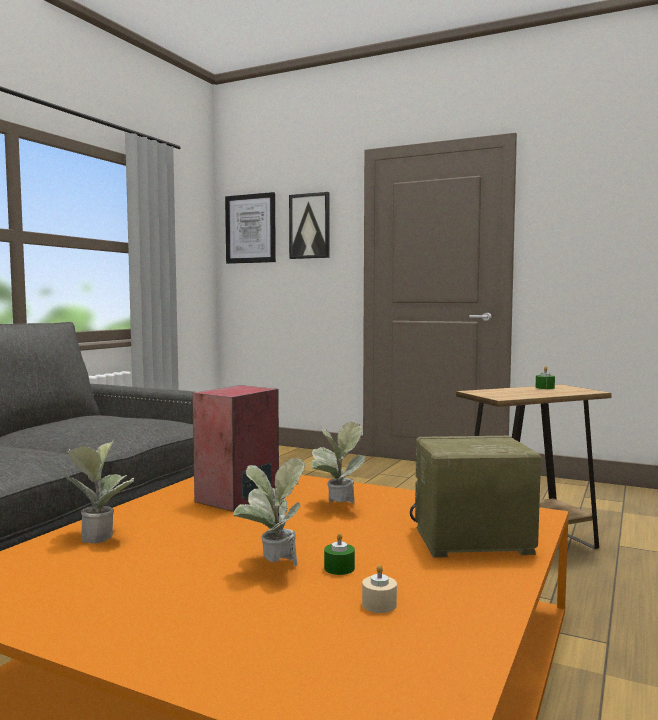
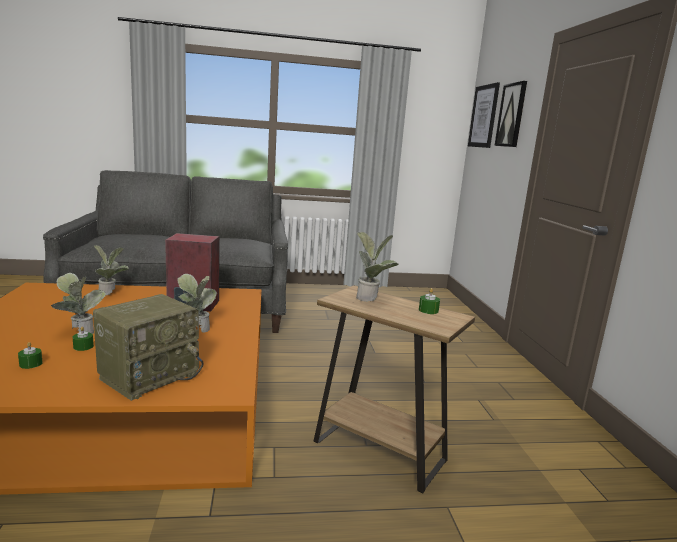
camera: 55 degrees right, 10 degrees up
(379, 604) = (31, 364): beige candle -> green candle
(471, 541) = (150, 375): radio -> radio turned 75 degrees clockwise
(503, 392) = (371, 298): none -> potted plant

